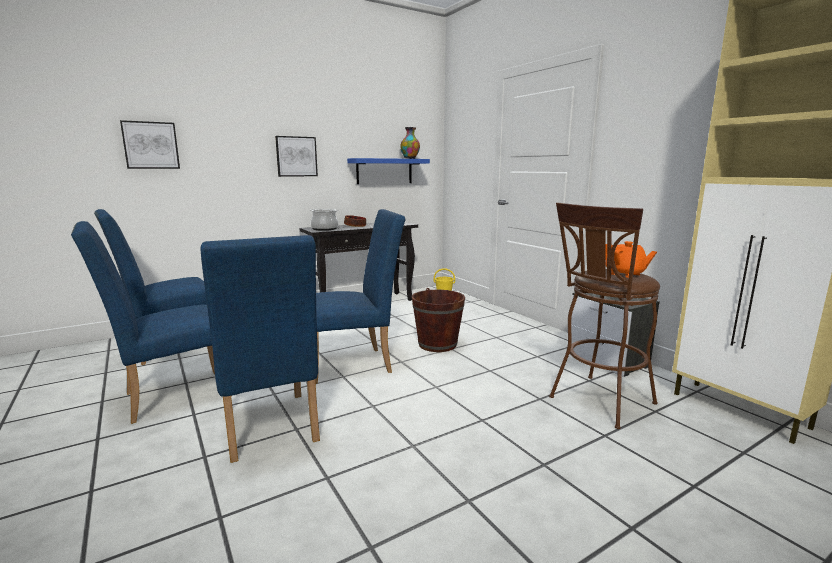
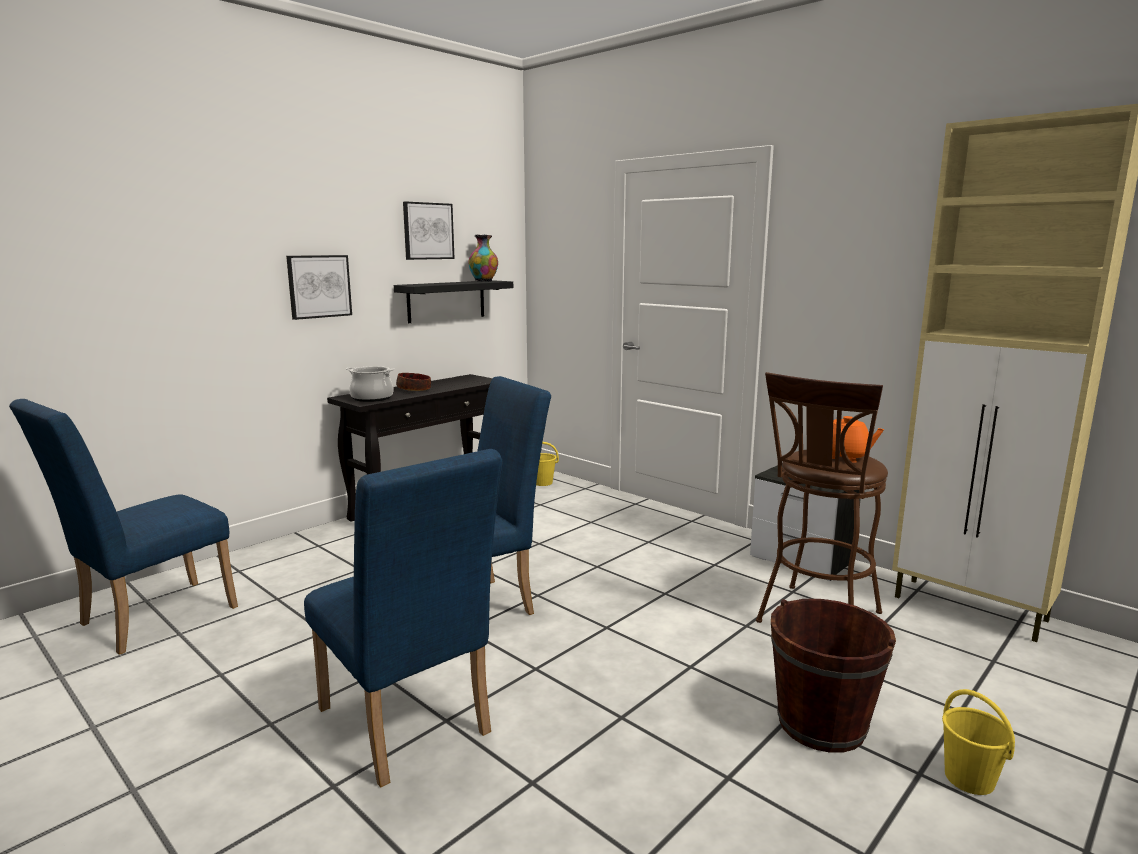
camera: 15 degrees left, 0 degrees up
(151, 145) = (86, 281): picture -> picture (428, 231)
(168, 396) = (207, 701): blue chair -> none
(384, 171) = (446, 301): blue shelf -> black shelf
(437, 344) = (574, 562): brown bucket -> brown bucket (821, 724)
(677, 541) = (970, 779): none -> yellow bucket

